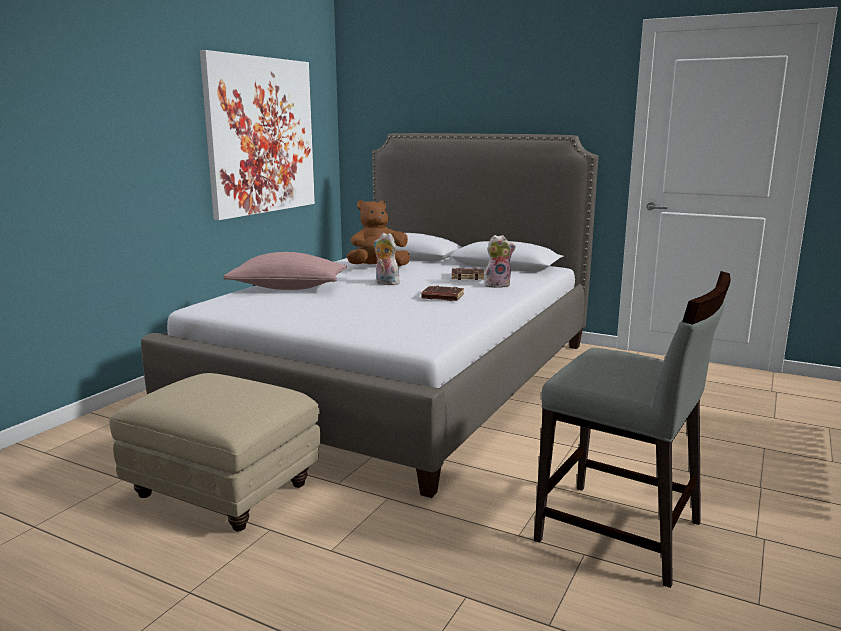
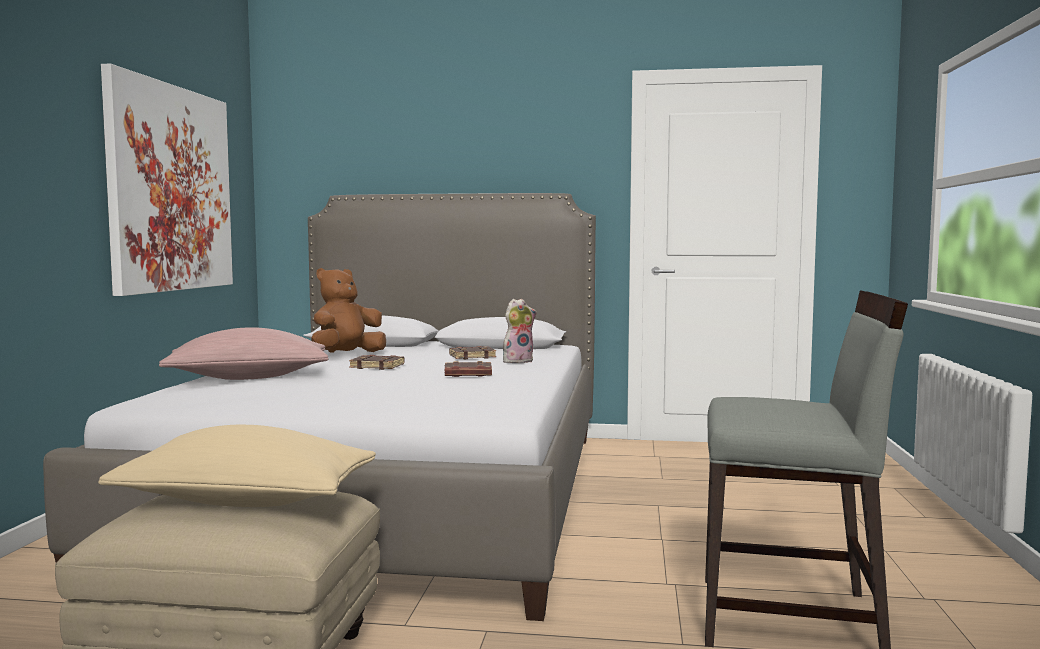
camera: 20 degrees left, 10 degrees down
(223, 392) = (246, 501): none -> beige pillow
(385, 283) = (378, 366): plush toy -> brown book

